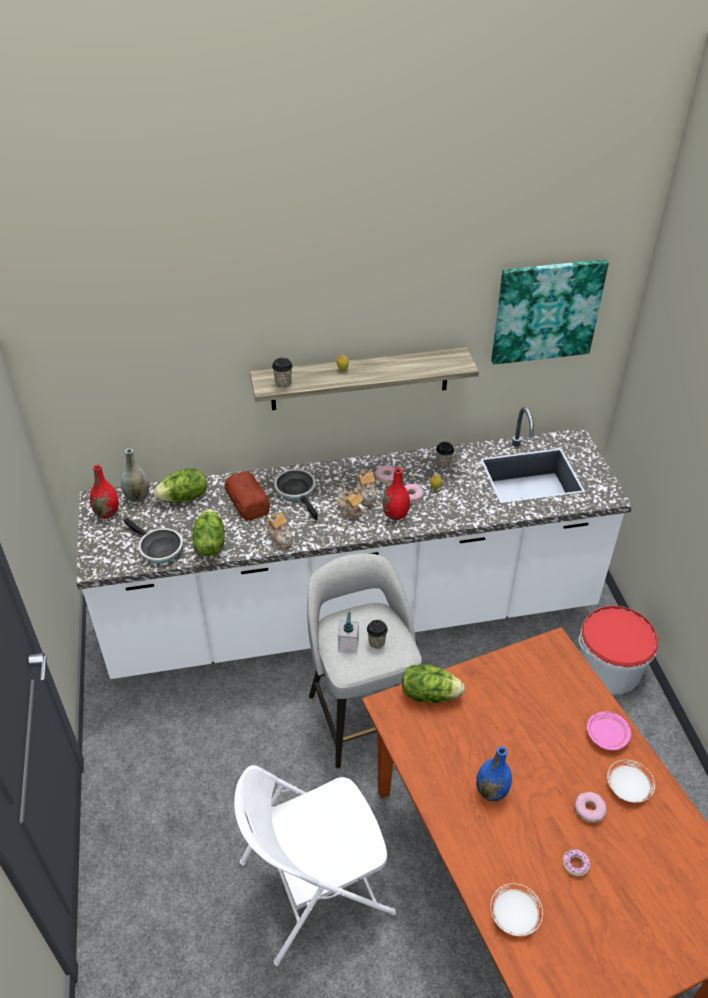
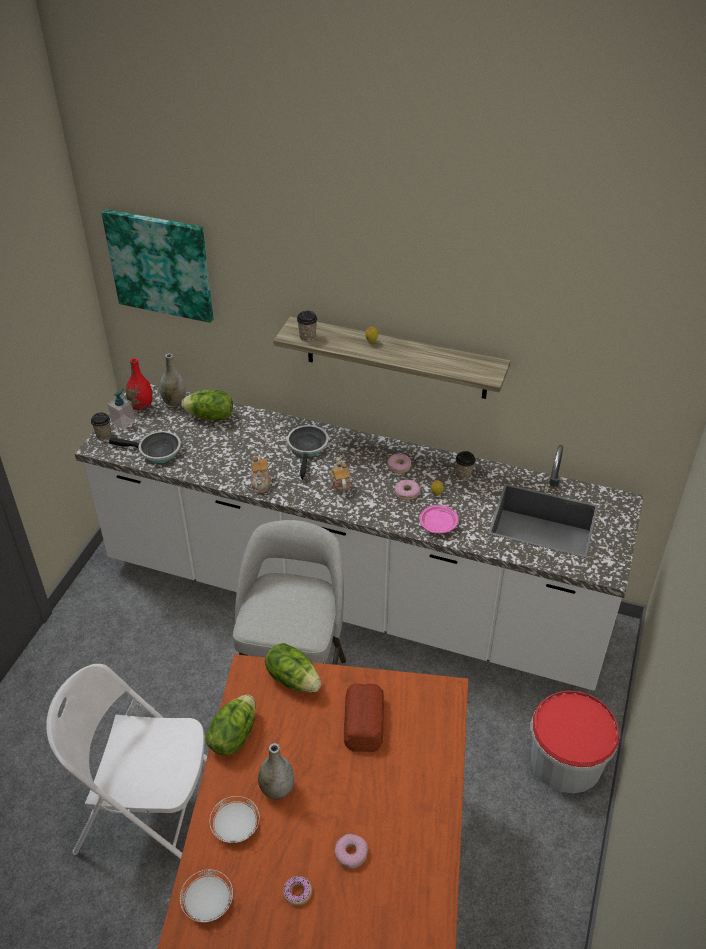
camera: 30 degrees right, 0 degrees up
(158, 548) = (156, 451): frying pan -> frying pan turned 60 degrees counterclockwise
(209, 544) = (199, 464): lettuce -> lettuce (233, 735)
(247, 500) = (259, 439): bread -> bread (364, 721)
(348, 645) = (268, 606): soap dispenser -> soap dispenser (123, 422)
(367, 495) = (367, 475): teapot -> none
(376, 642) = (294, 615): cup -> cup (103, 435)
(395, 515) = (377, 504): red vase -> none
(491, 791) = (277, 789): blue vase -> grey vase
(546, 311) = (602, 348): picture -> picture (160, 265)
(607, 734) = (426, 797): pink plate -> pink plate (438, 524)
(628, 788) = (404, 855): white plate -> white plate (236, 827)

